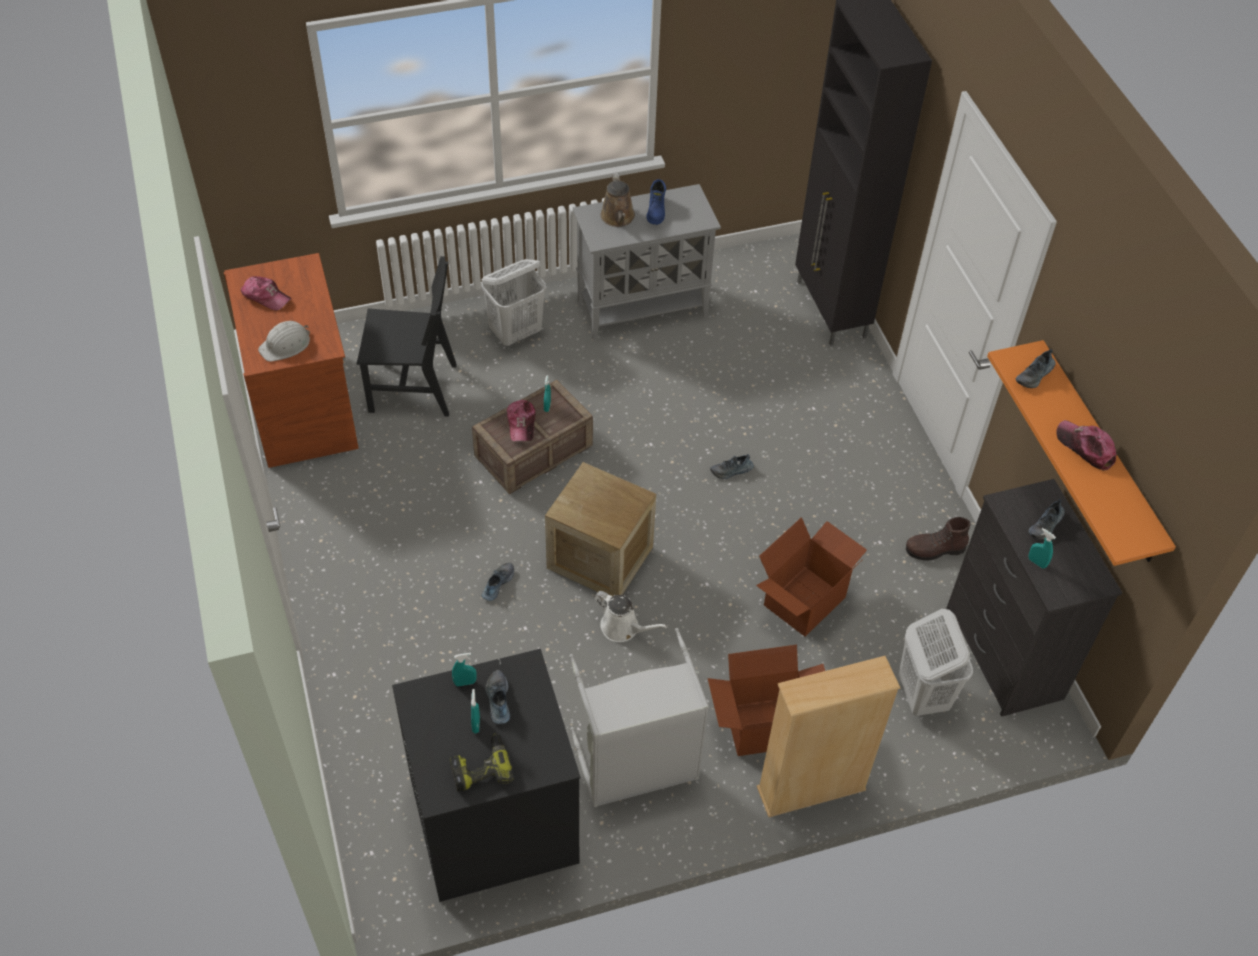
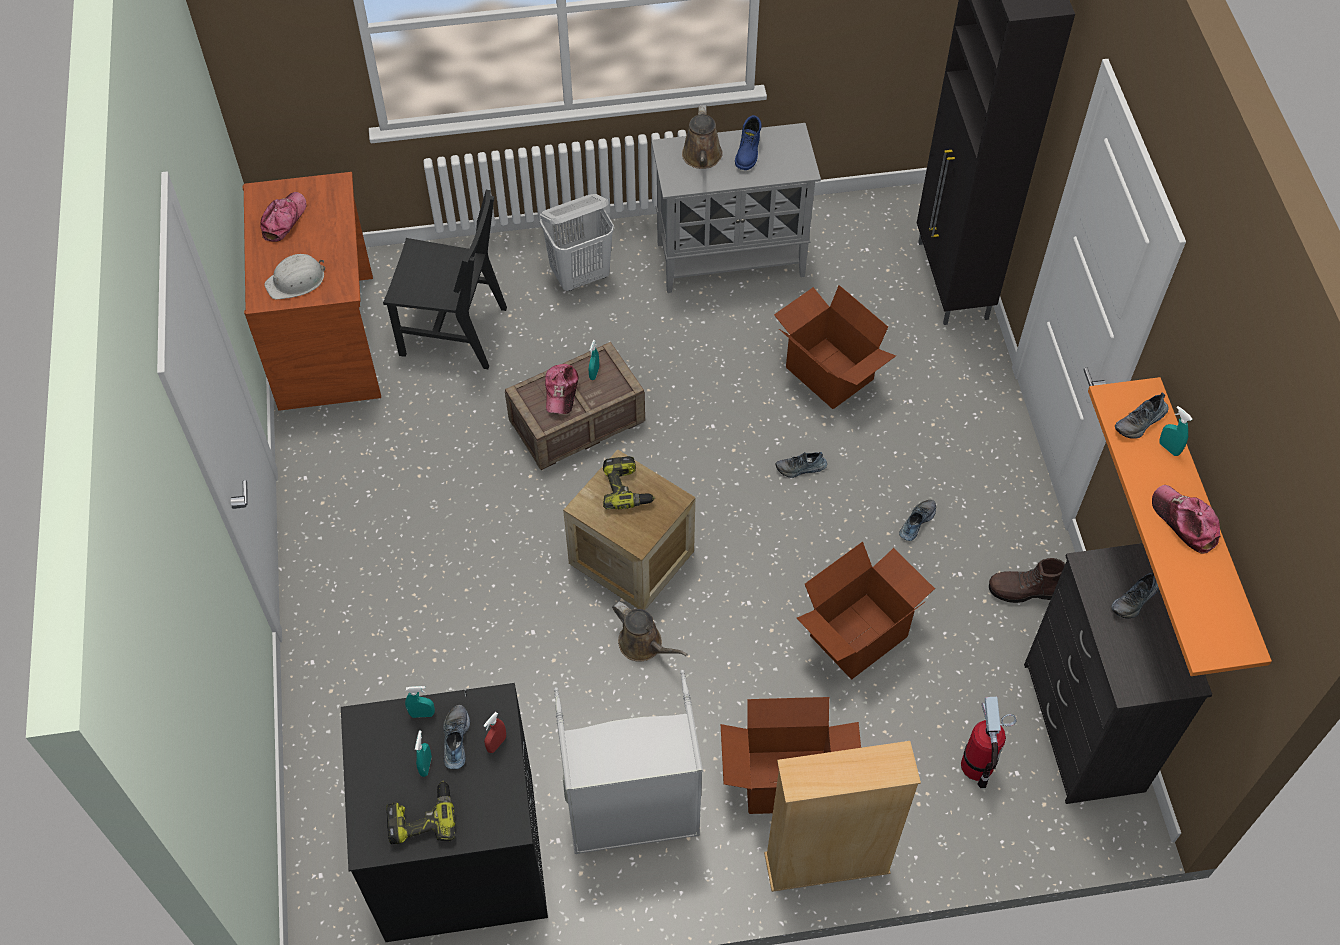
camera: 10 degrees right, 5 degrees up
(266, 296) = (284, 220): cap -> cap turned 105 degrees counterclockwise
(497, 584) = (510, 576): shoe -> shoe (916, 522)
(534, 699) = (496, 744): none -> red spray bottle
(597, 493) = (627, 489): none -> power drill
(623, 628) = (644, 645): white watering can -> brown watering can
(741, 393) = (828, 374): none -> cardboard box
(922, 694) = (977, 766): white laundry basket -> fire extinguisher
(1037, 562) = (1114, 645): turquoise spray bottle -> turquoise spray bottle (1169, 448)

